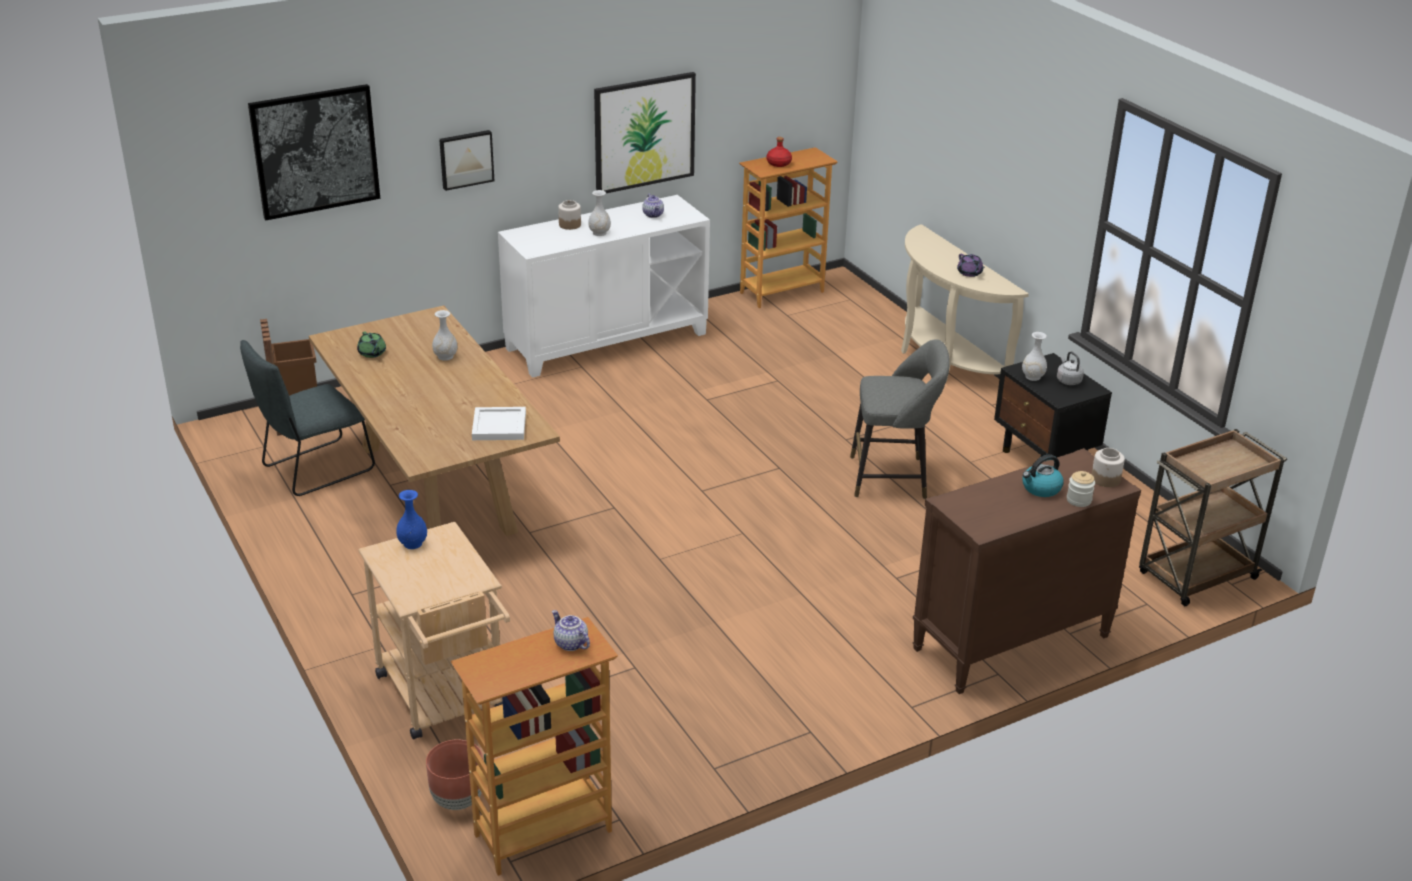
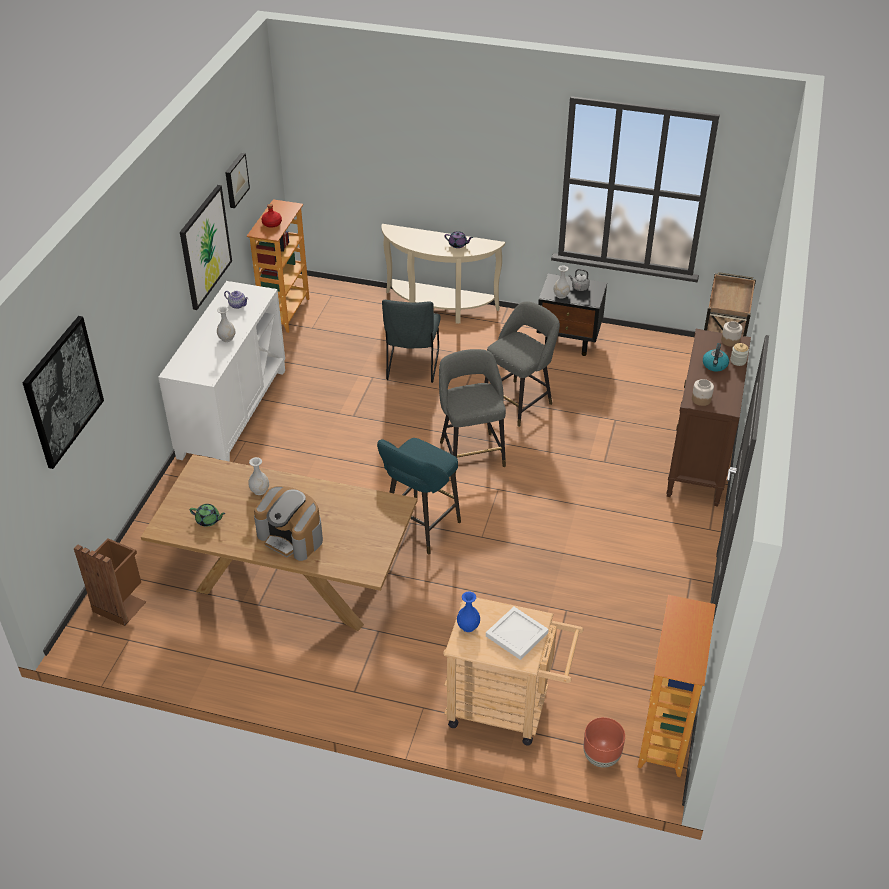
camera: 45 degrees left, 10 degrees up
(313, 470) = (192, 631): grey chair -> grey chair (412, 367)
(409, 401) = (291, 537): none -> coffee machine
(466, 159) = (133, 334): picture -> picture (235, 180)
(498, 426) = (373, 516): white tray -> white tray (515, 634)
(569, 225) = (197, 343): jar -> jar (701, 399)
(570, 644) = (686, 616): teapot -> none
(614, 516) = (419, 528): none -> turquoise stool
(769, 488) = (471, 451): none -> grey stool

